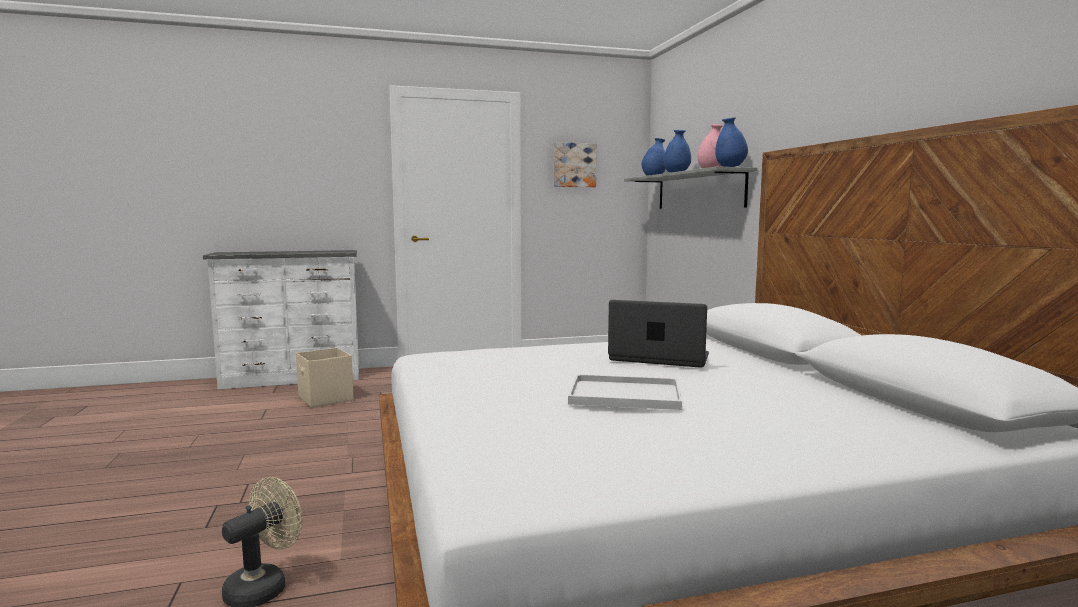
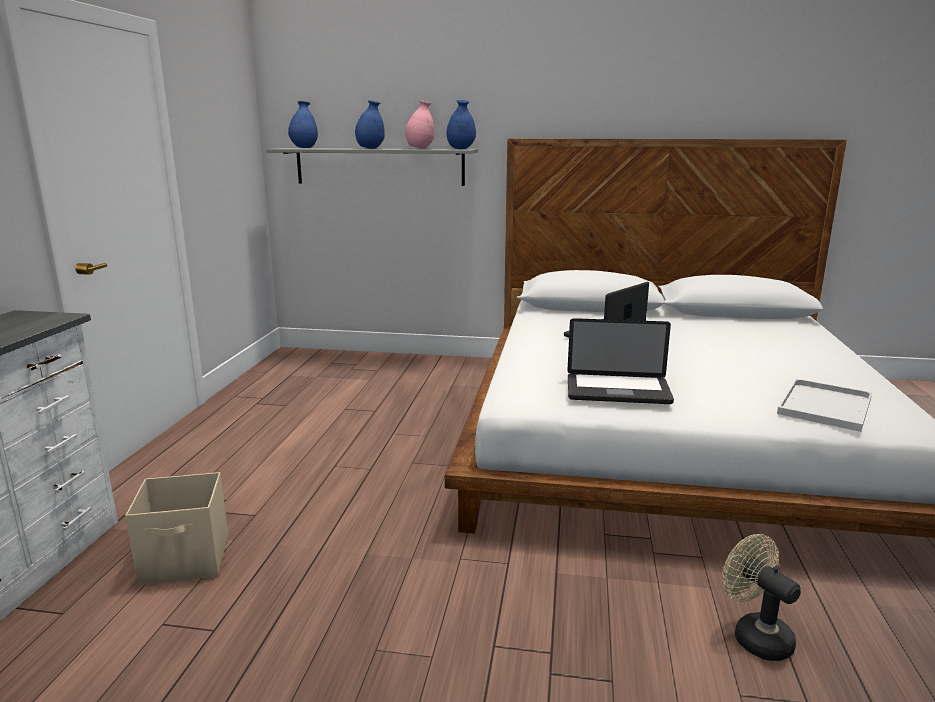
camera: 65 degrees left, 10 degrees up
(467, 370) = (617, 391): none -> laptop
(574, 165) = (212, 131): picture -> none
(627, 394) = (709, 360): white tray -> white tray (824, 405)

